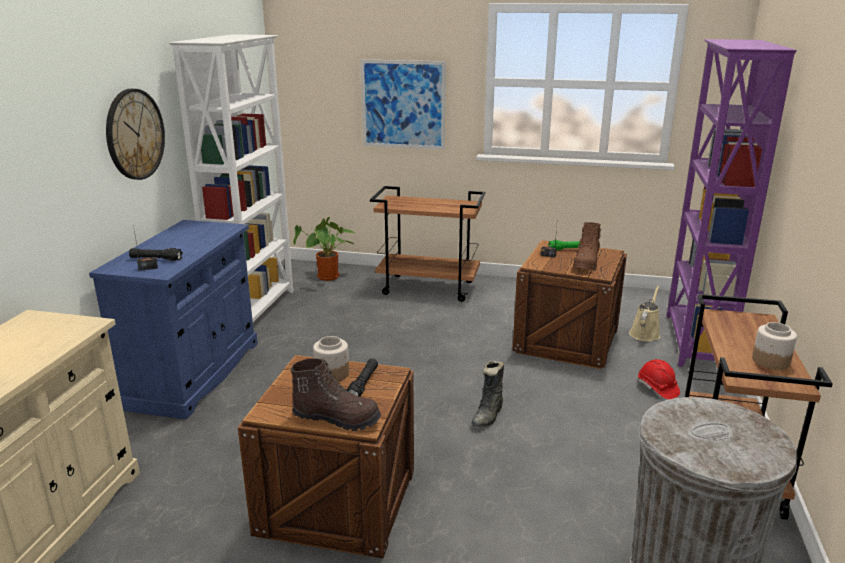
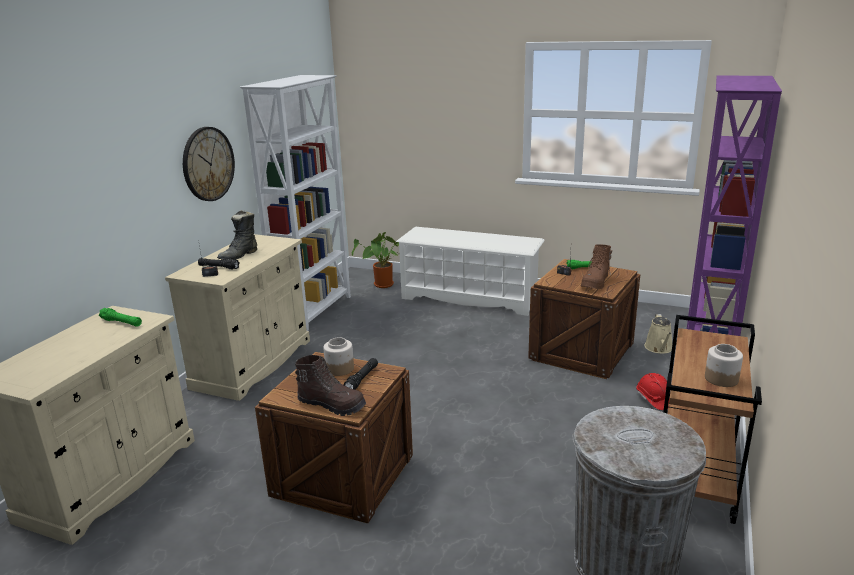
camera: 10 degrees right, 0 degrees up
(46, 330) = (121, 322): none -> green flashlight
(194, 374) = (253, 364): blue cabinet -> beige cabinet
(403, 104) = (451, 133): picture -> none
(429, 288) = (470, 298): brown cart -> white shoe rack
(488, 416) = (490, 414): black boot -> black boot (239, 255)
(645, 333) = (659, 348): beige watering can -> beige watering can turned 150 degrees clockwise

